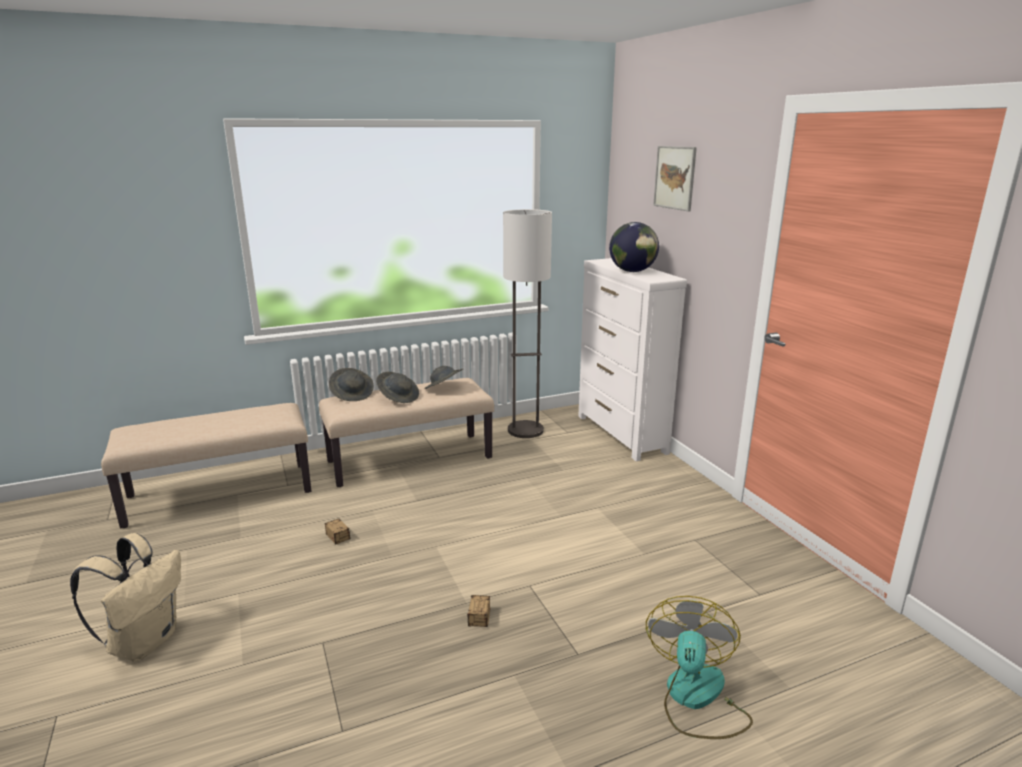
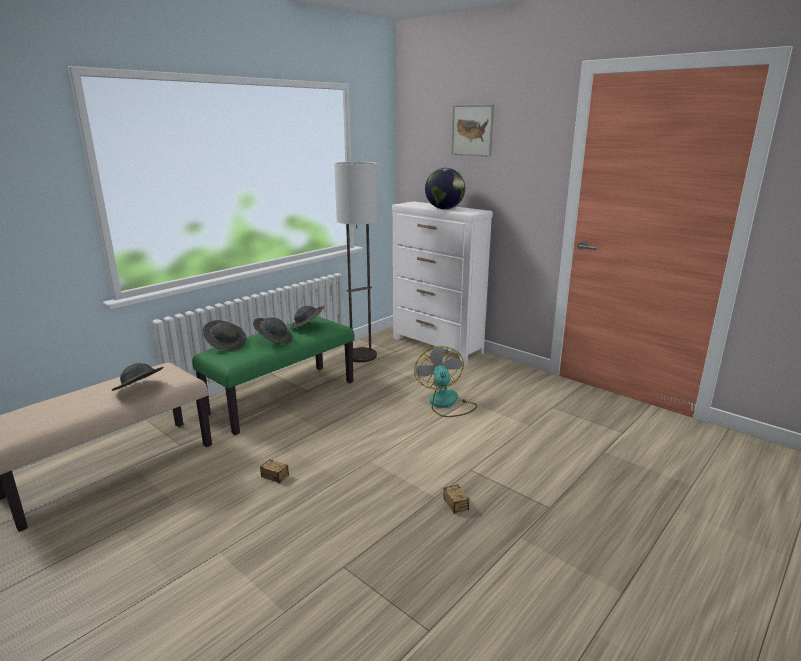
camera: 25 degrees left, 0 degrees up
(144, 641) = (157, 629): beige backpack -> none
(242, 425) = (140, 390): none -> grey hat
(410, 459) = (282, 397): beige bench -> green bench
(696, 698) = (648, 511): fan -> fan (446, 404)

